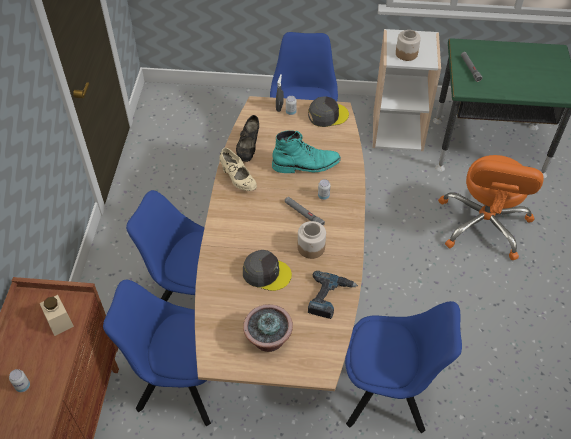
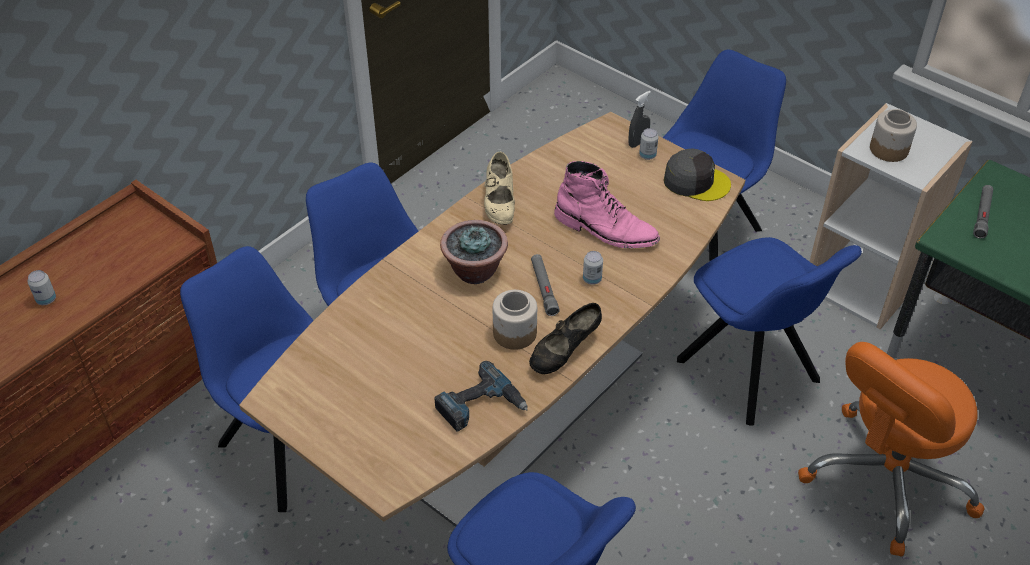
camera: 35 degrees right, 5 degrees down
(59, 321) = (142, 253): beige jar -> none
(248, 148) = (549, 174): black shoe -> black shoe (564, 353)
(266, 273) = (429, 333): grey cap -> none
(268, 340) = (357, 411): potted plant -> potted plant (474, 271)
(306, 165) = (605, 230): turquoise boot -> pink boot
(382, 205) = (749, 370): none -> blue chair

